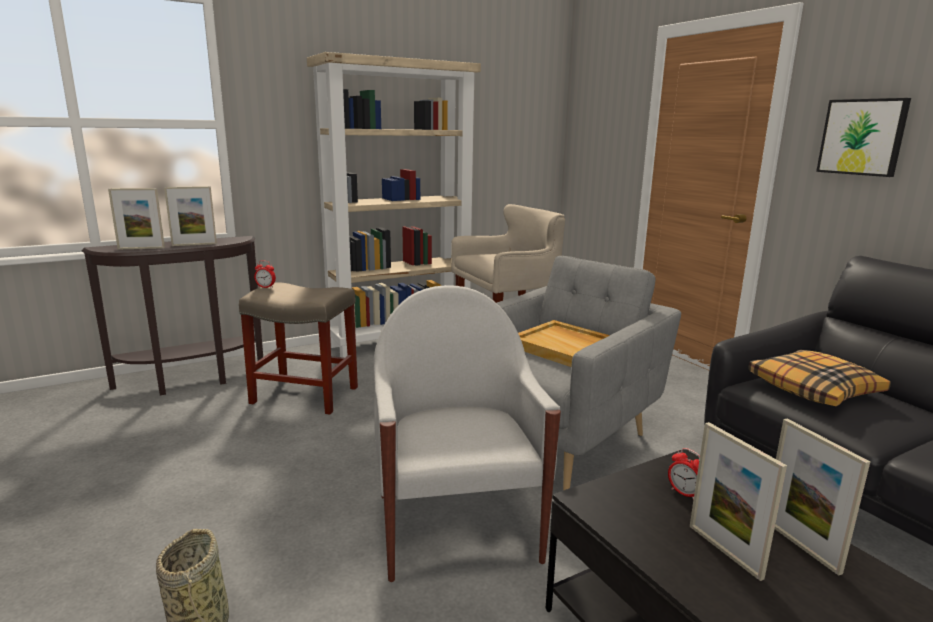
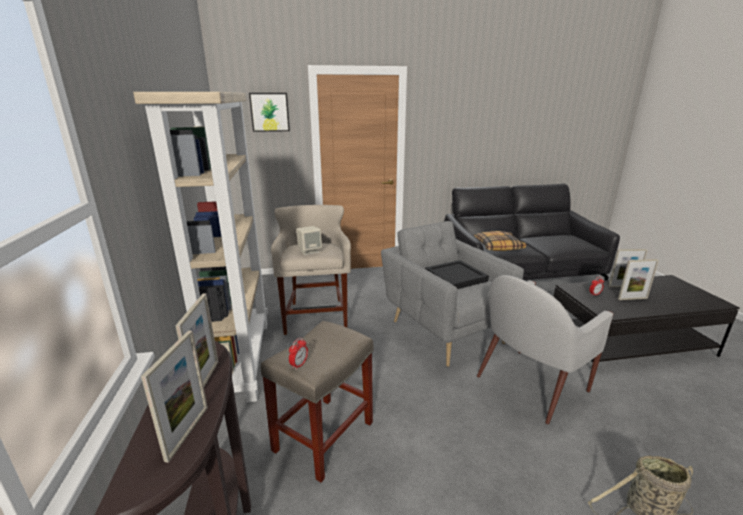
camera: 70 degrees left, 5 degrees up
(457, 525) = (529, 384): white armchair -> white armchair turned 45 degrees counterclockwise
(490, 256) = (309, 251): none -> beige speaker
(563, 346) = (456, 276): beige tray -> black tray
(862, 137) = (444, 135): picture -> picture (270, 112)

